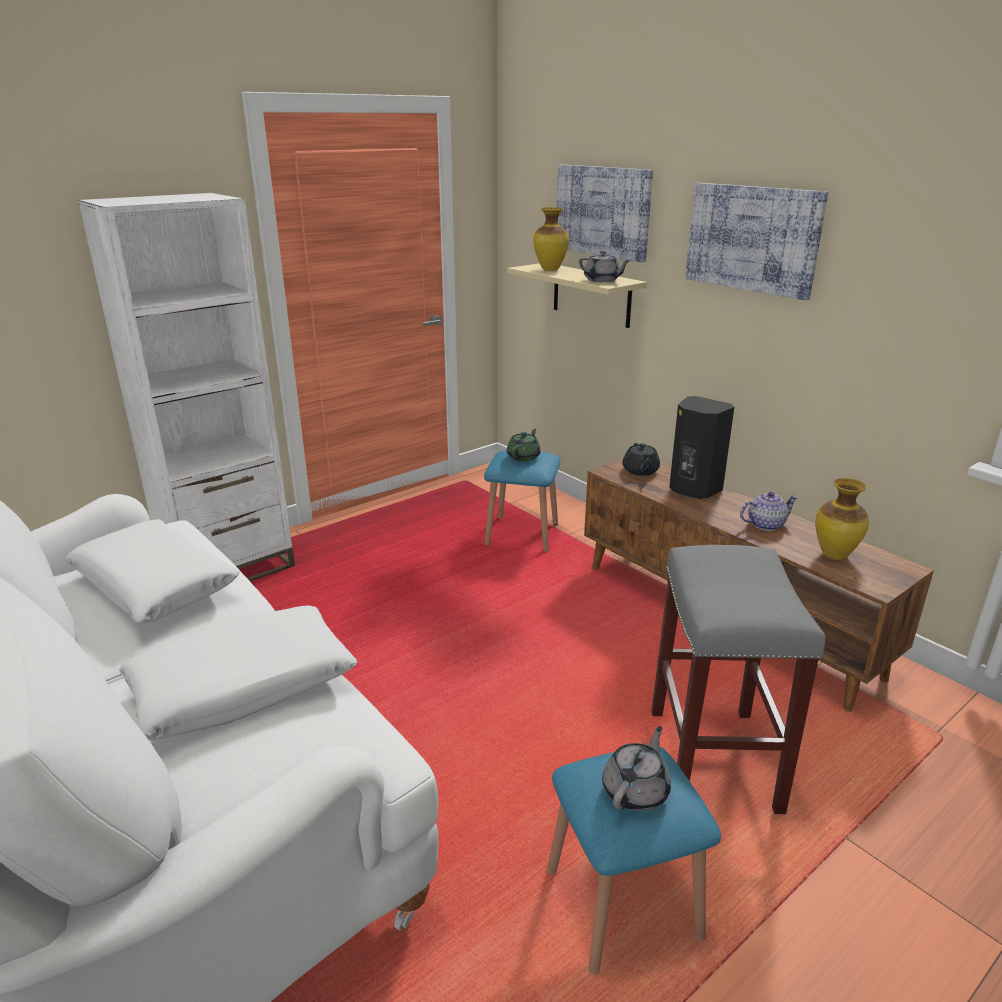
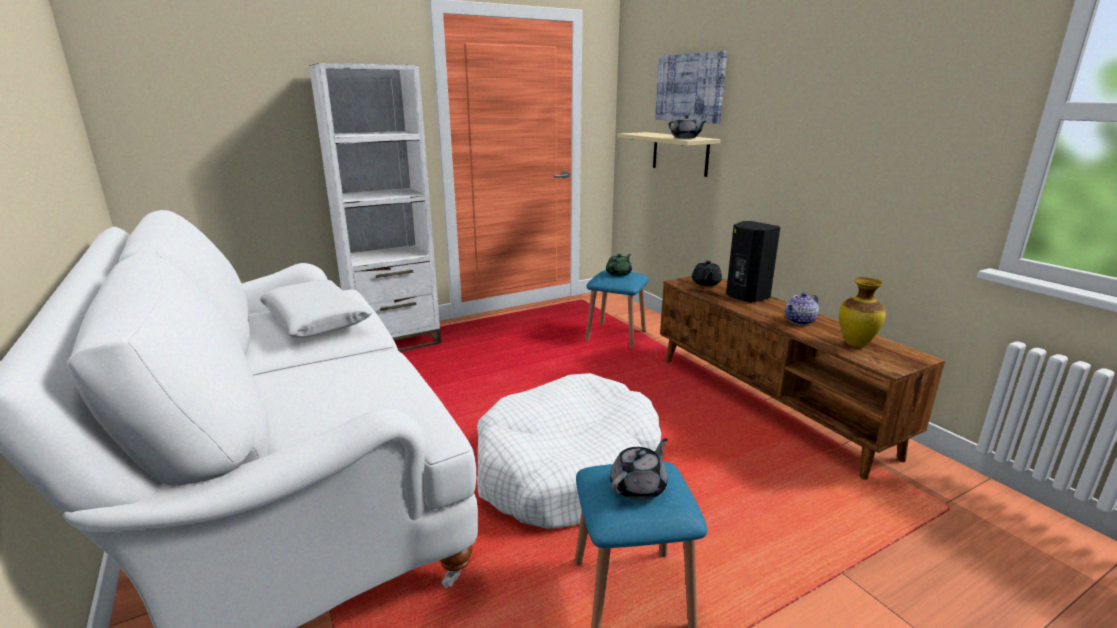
camera: 10 degrees right, 5 degrees down
(242, 687) = (350, 381): white pillow -> none
(507, 740) = (567, 469): none -> white dog bed
(551, 269) = (649, 134): vase -> none
(714, 761) = (736, 502): grey stool -> none
(752, 238) = (801, 95): picture -> none
(765, 524) = (800, 321): teapot -> teapot turned 150 degrees clockwise

